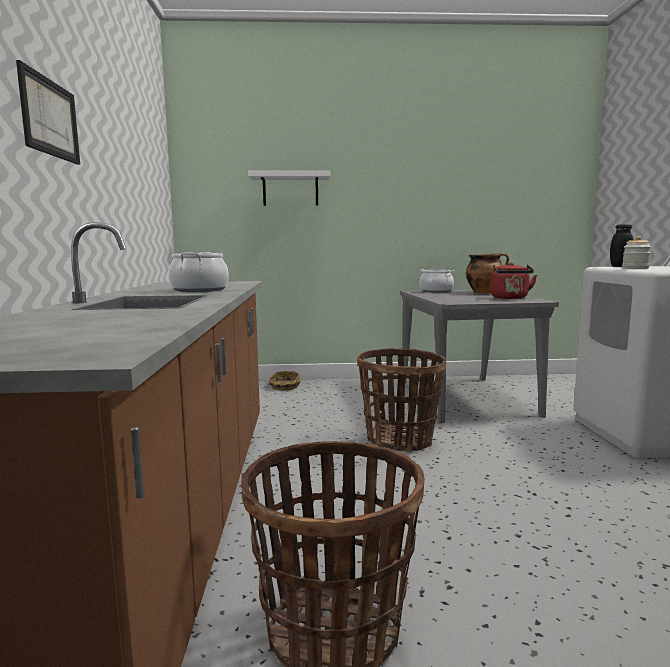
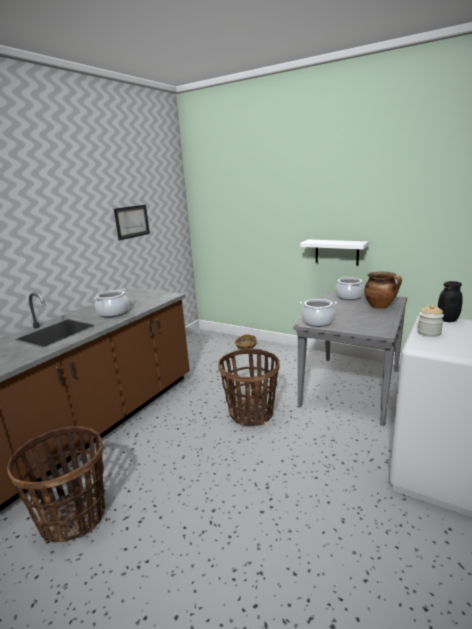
camera: 35 degrees right, 10 degrees up
(49, 118) = (47, 221): picture -> picture (132, 222)
(290, 190) = (255, 208): white shelf -> white shelf (336, 252)
(458, 301) = (317, 322): none -> cooking pot
(510, 298) = (372, 323): red kettle -> none

